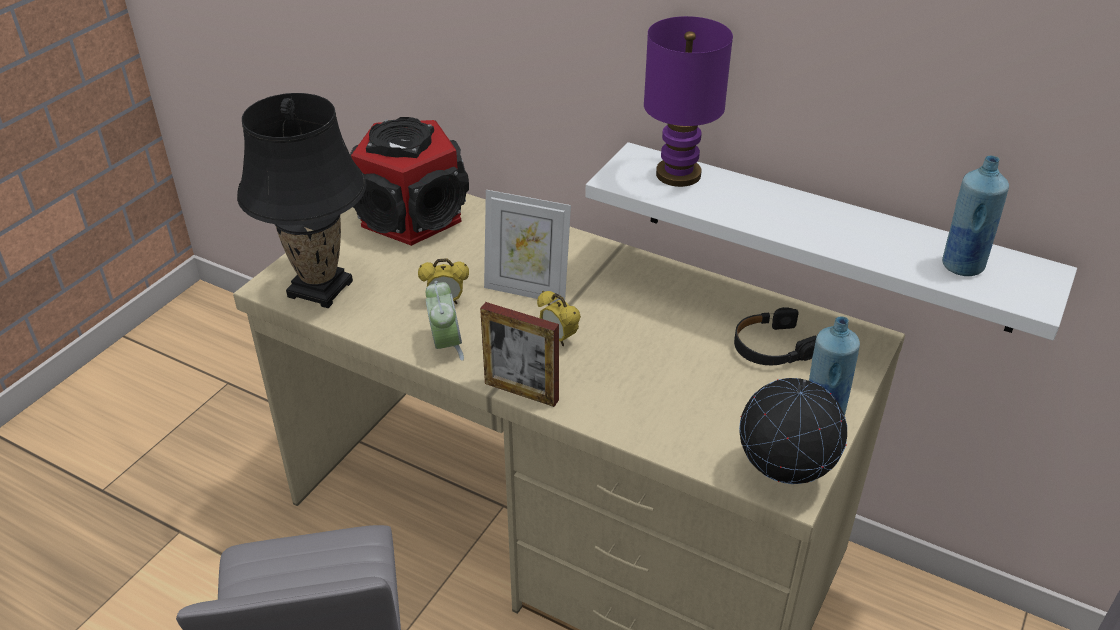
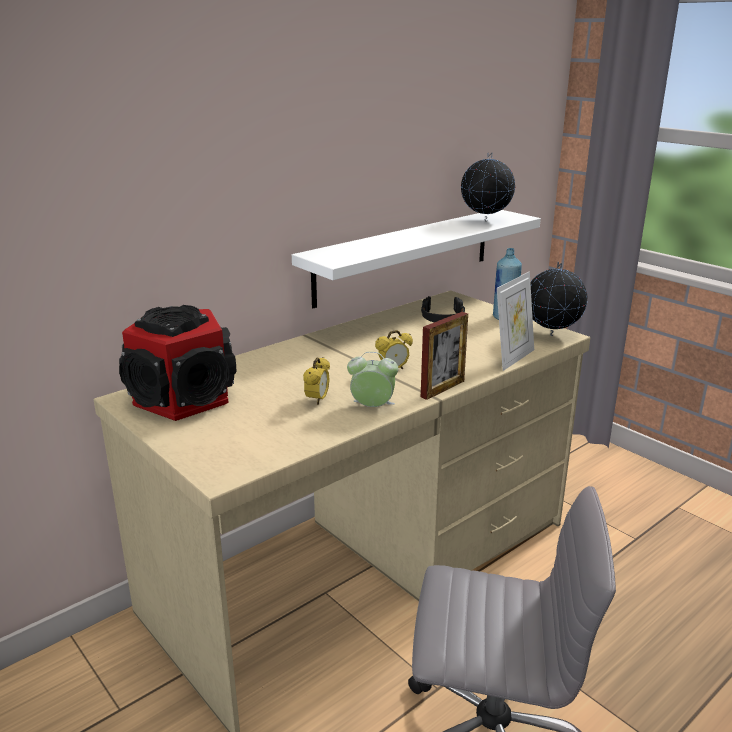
camera: 70 degrees left, 15 degrees down
(320, 288) = (248, 451): black table lamp -> none
(527, 290) = (329, 371): picture frame -> picture frame (513, 358)
(677, 174) = (346, 249): purple table lamp -> none
(961, 266) = (485, 221): blue bottle -> globe

